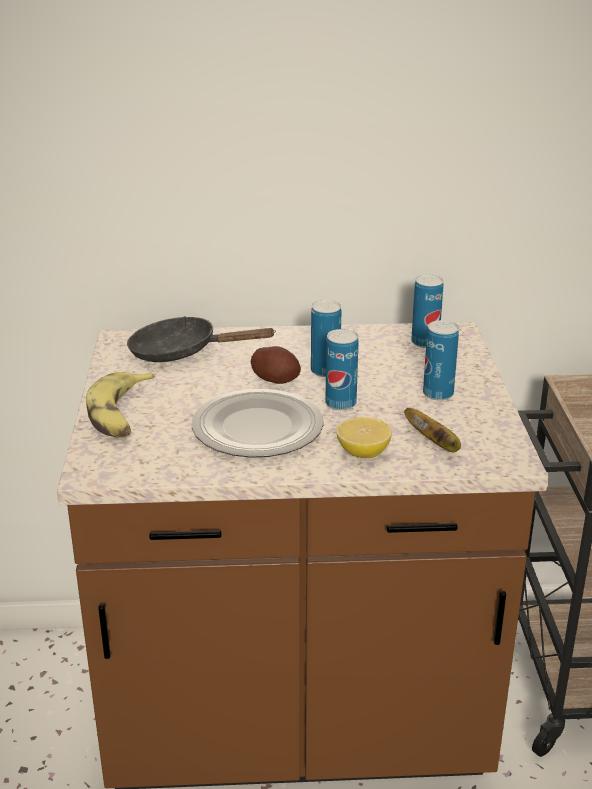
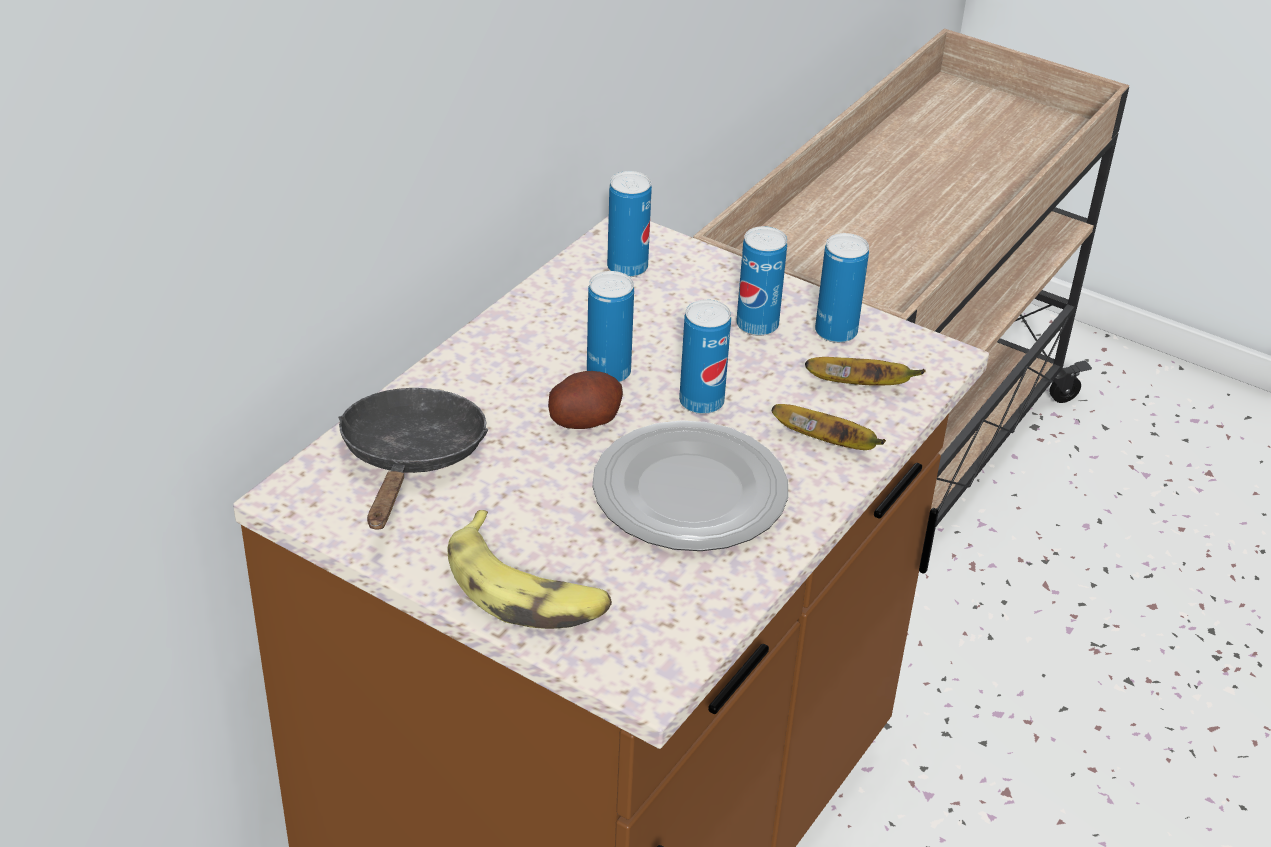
camera: 55 degrees left, 10 degrees up
(182, 352) = (411, 459): black frying pan -> black frying pan turned 135 degrees clockwise
(363, 453) = (828, 443): lemon -> banana
(474, 418) = (836, 332): none -> can

